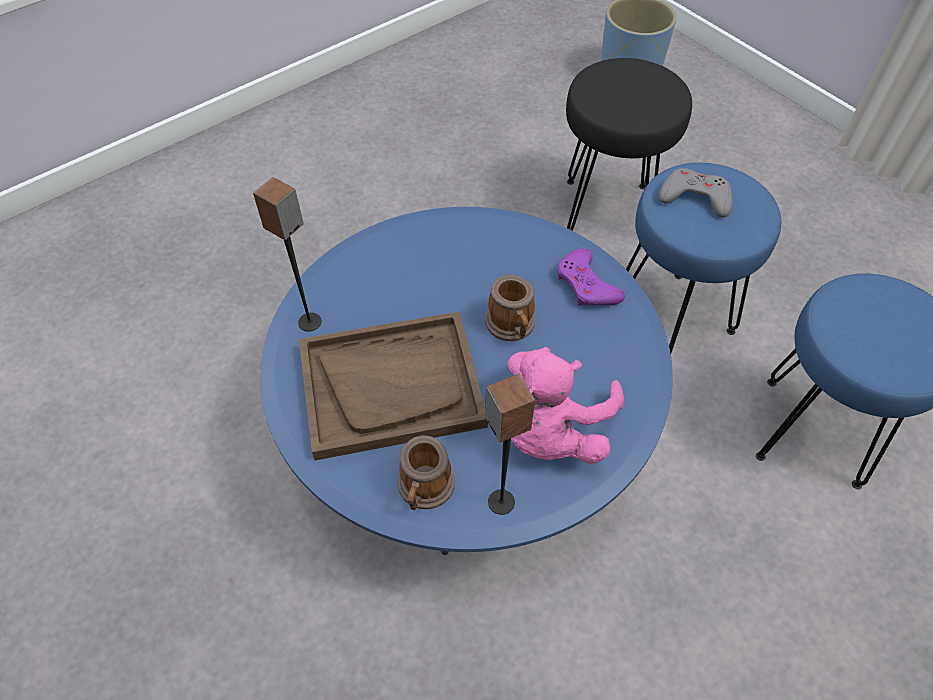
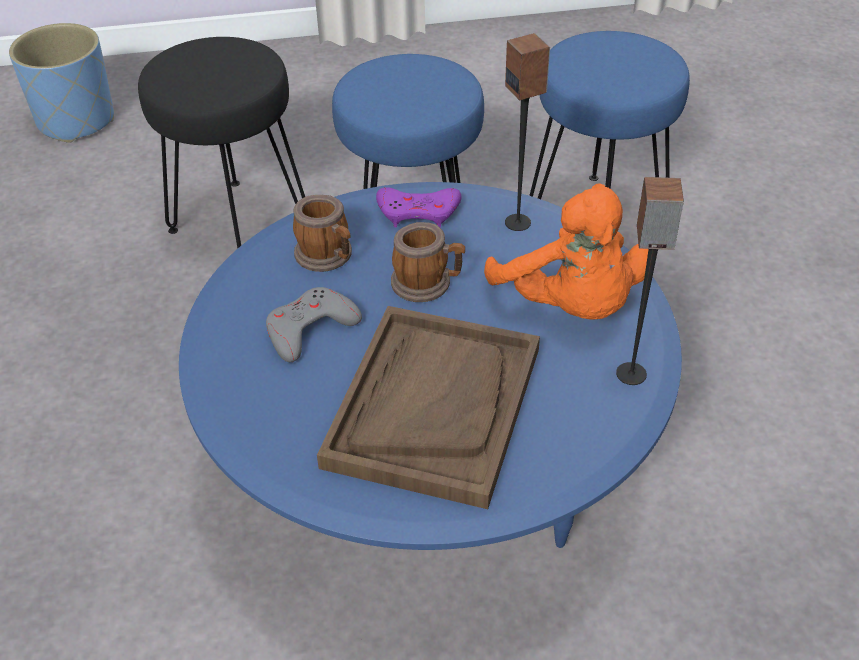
camera: 60 degrees left, 10 degrees down
(310, 322) = (285, 447): speaker -> speaker (518, 222)
(424, 489) = (583, 427): mug -> mug (328, 256)
(551, 429) = (570, 305): pink plush toy -> orange plush toy
(695, 197) = (389, 92): grey game controller -> grey game controller (310, 329)

